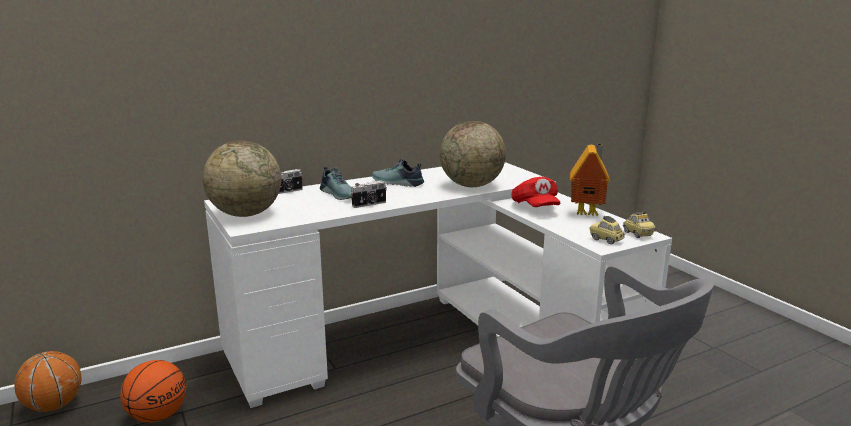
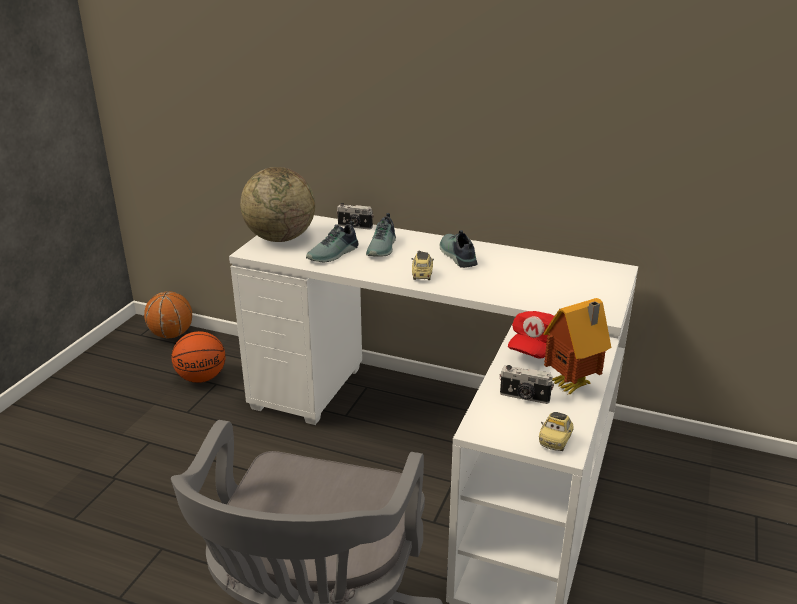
camera: 50 degrees right, 10 degrees up
(315, 208) = (334, 254): none -> shoe
(369, 204) = (378, 270): camera -> camera (524, 397)
(472, 185) = (515, 290): globe -> none
(606, 240) = (503, 426): toy car -> toy car (422, 275)

